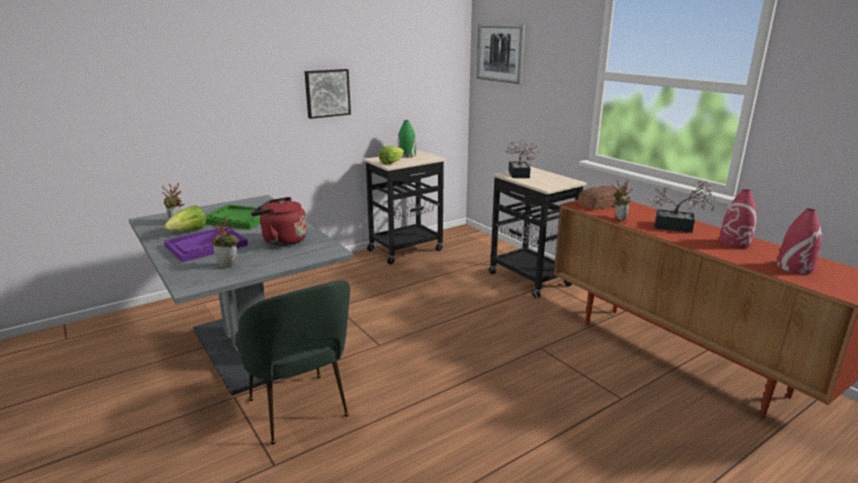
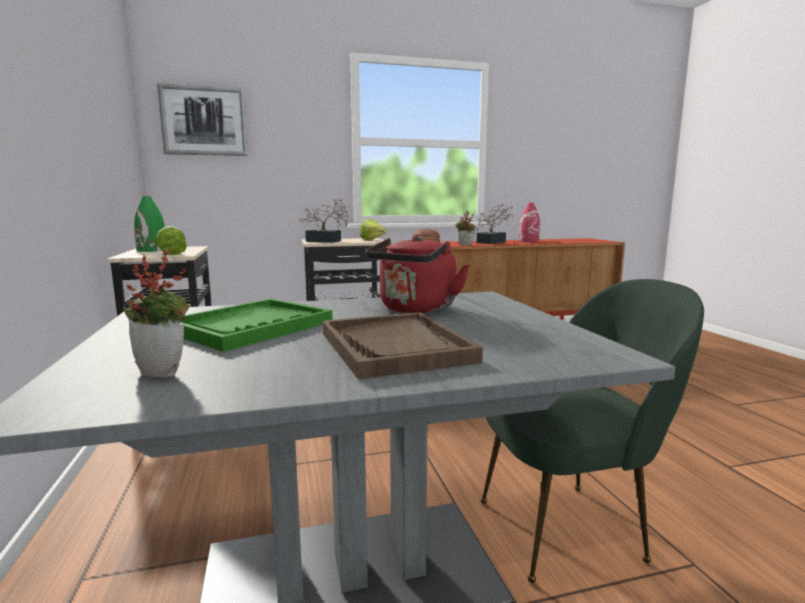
camera: 70 degrees left, 10 degrees down
(189, 232) = (275, 360): lettuce -> lettuce (373, 240)
(206, 246) = (395, 347): purple tray -> brown tray
(229, 265) = (513, 334): potted plant -> none
(327, 93) = (57, 133): picture -> none
(794, 267) = (571, 241): red vase -> none

